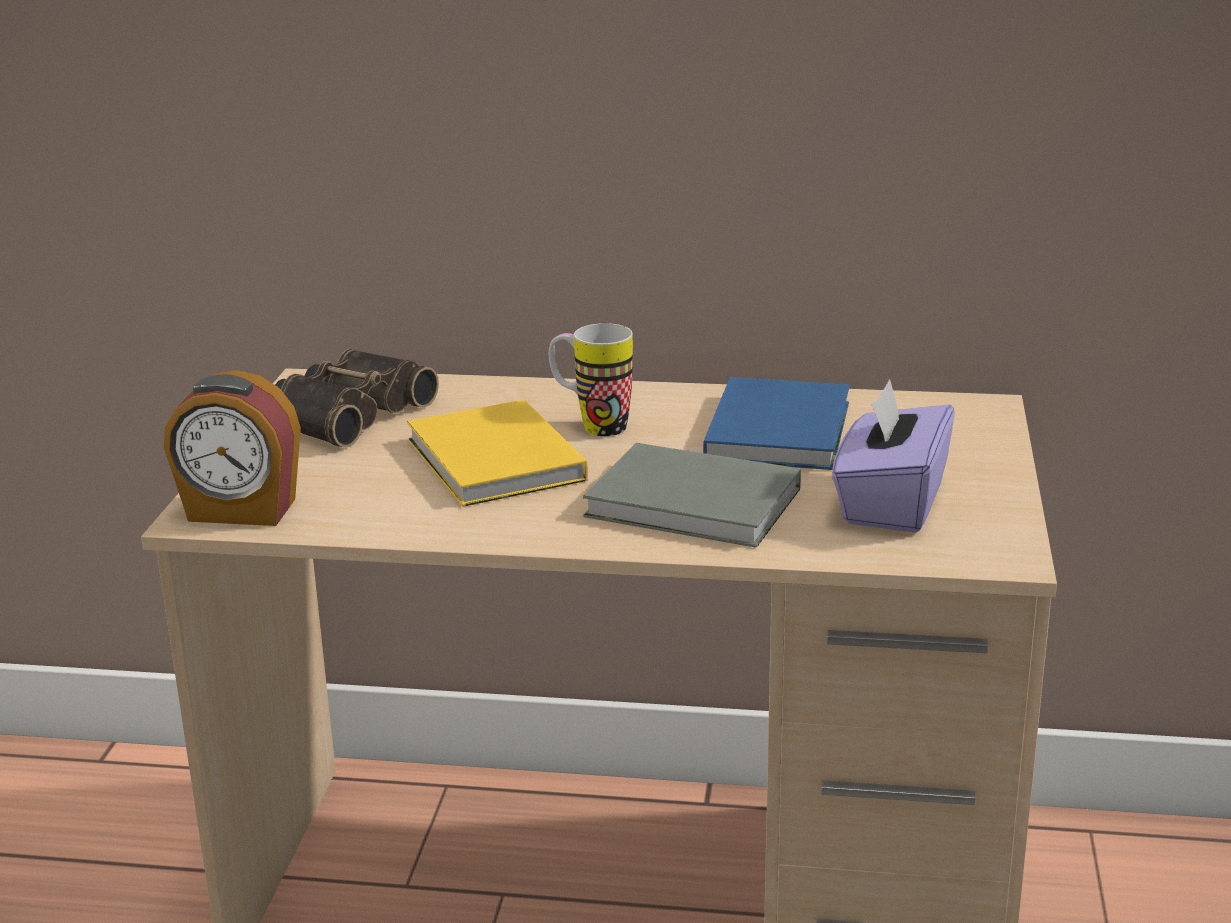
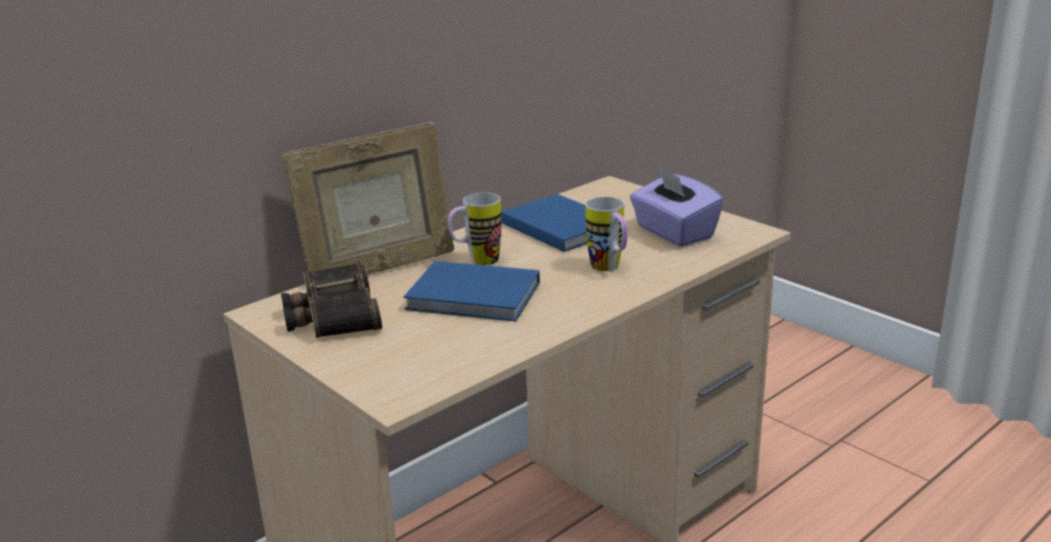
camera: 50 degrees left, 0 degrees up
(241, 511) = (411, 384): alarm clock -> none
(492, 388) = (379, 269): none -> picture frame
(494, 463) = (476, 297): yellow book -> blue book
(697, 505) = (609, 269): grey book -> mug

